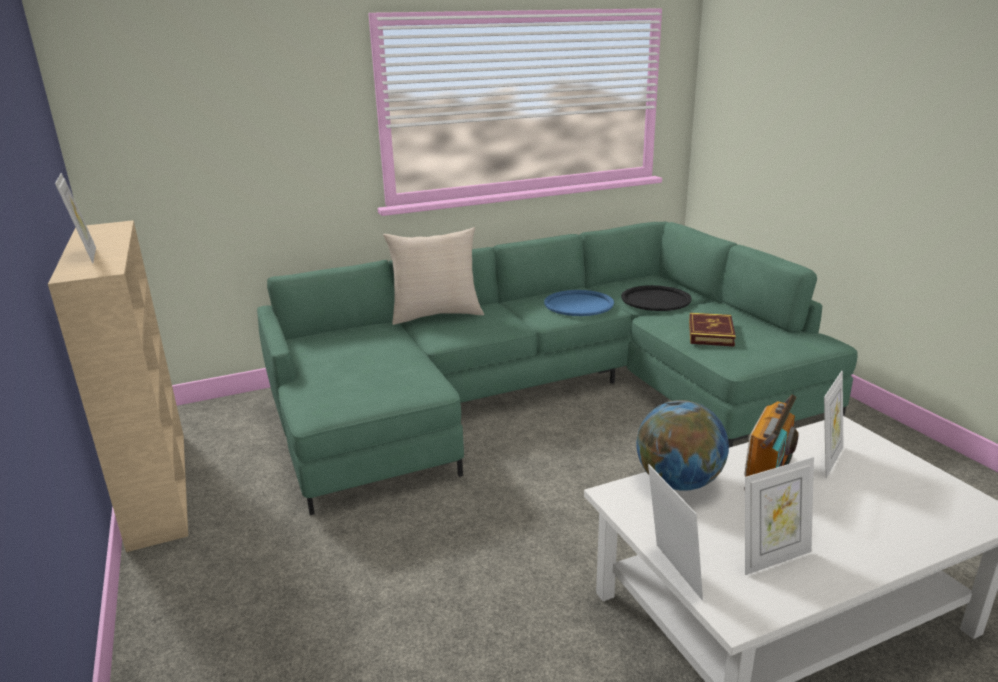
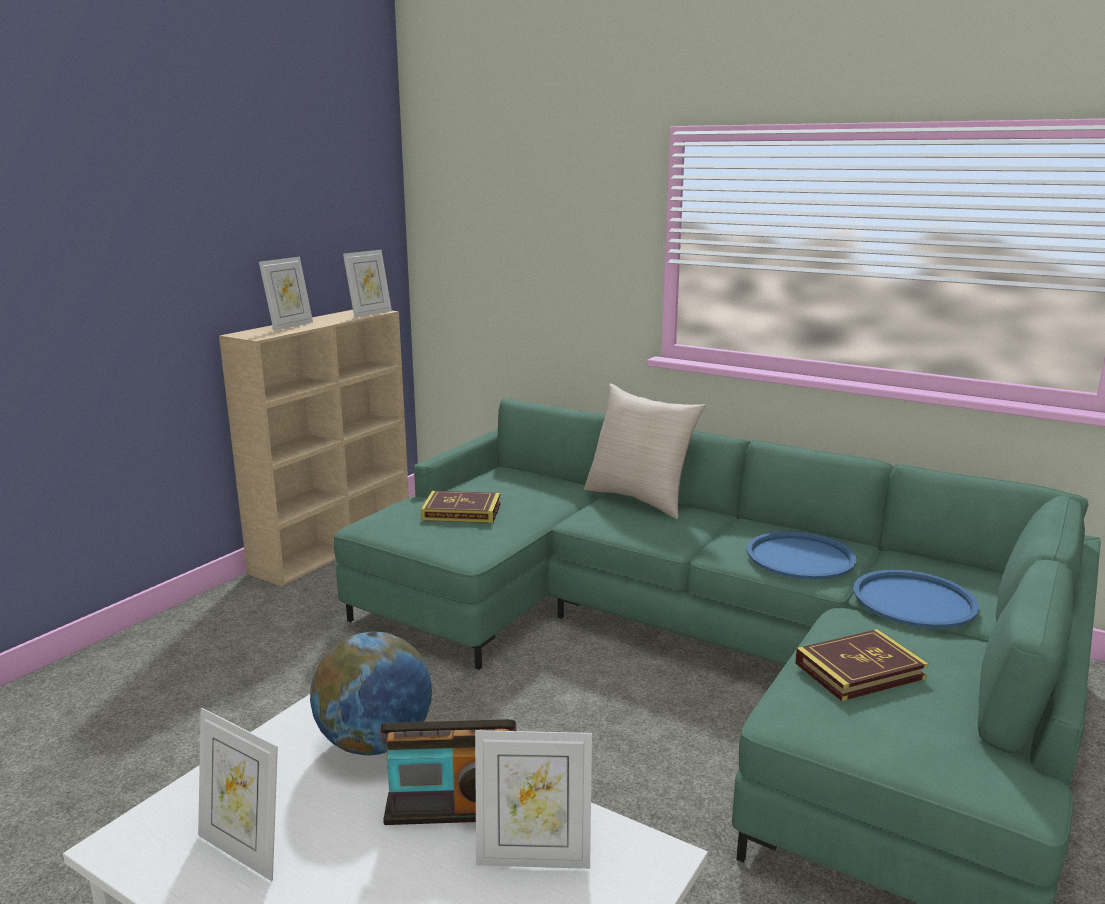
camera: 55 degrees right, 5 degrees down
(359, 372) = (461, 512): none -> book
(655, 299) = (914, 600): black tray -> blue tray
(671, 573) = (182, 781): picture frame -> picture frame (370, 313)

